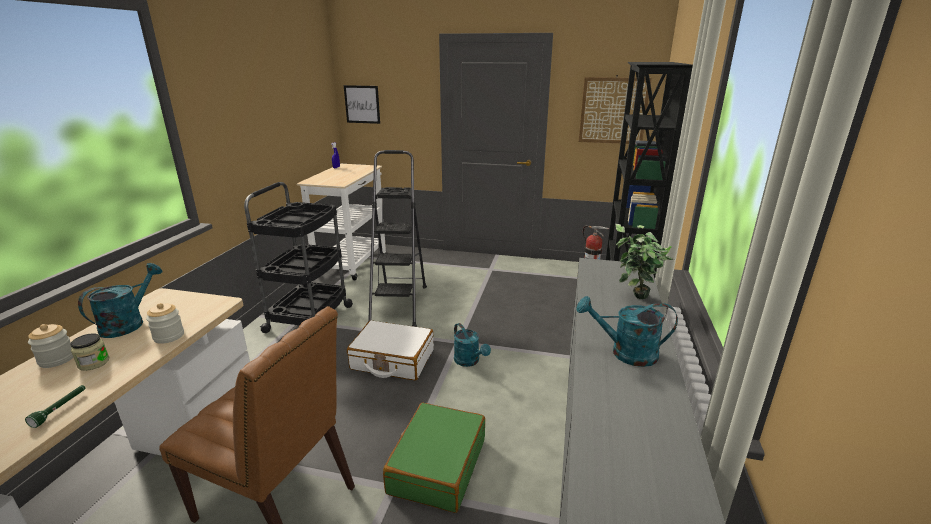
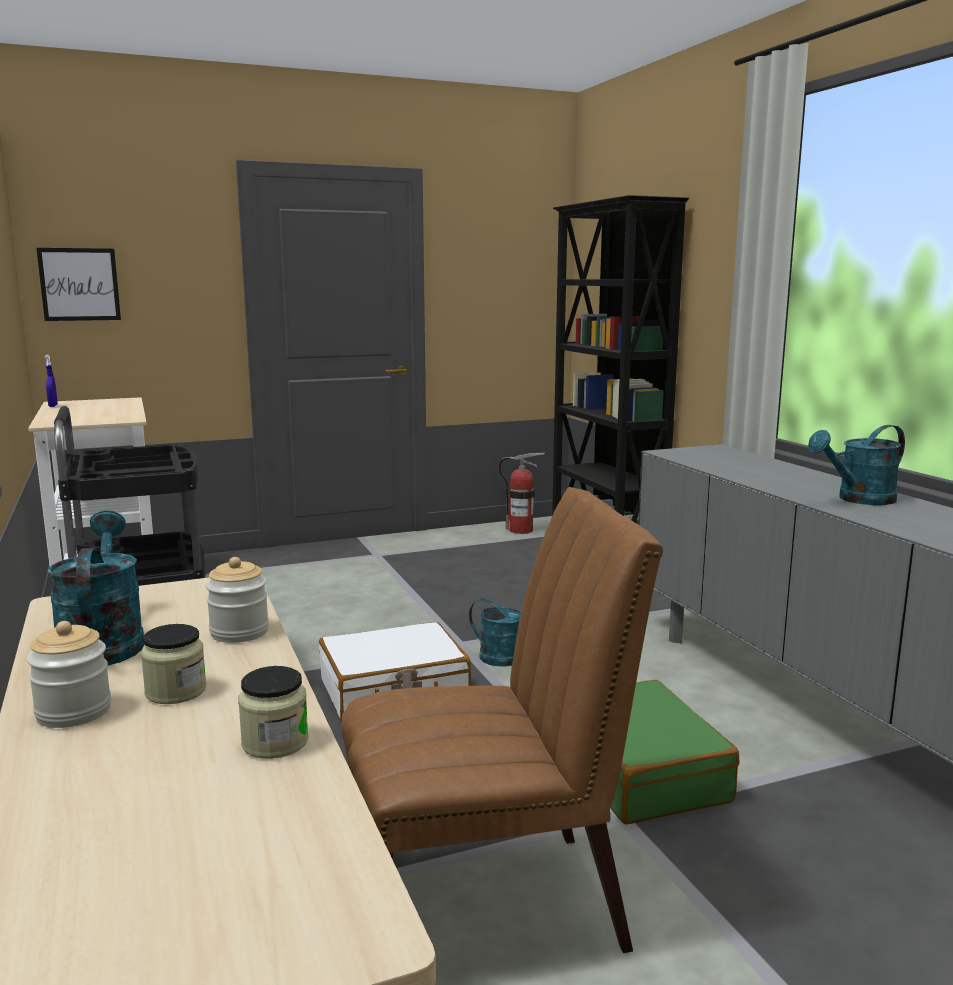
camera: 35 degrees left, 10 degrees down
(60, 409) = (275, 742): green flashlight -> jar
(399, 304) = (294, 627): step ladder -> none
(613, 109) = (514, 281): picture -> none
(634, 299) = (774, 468): potted plant -> none

